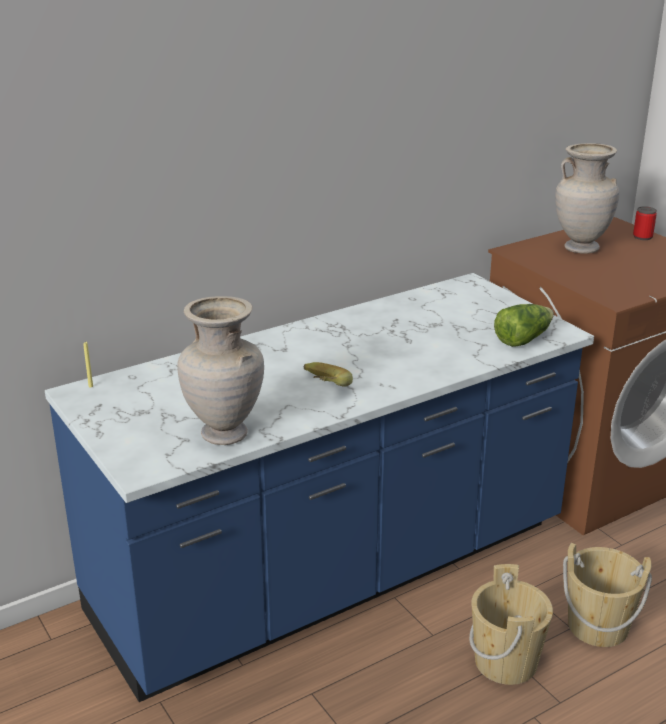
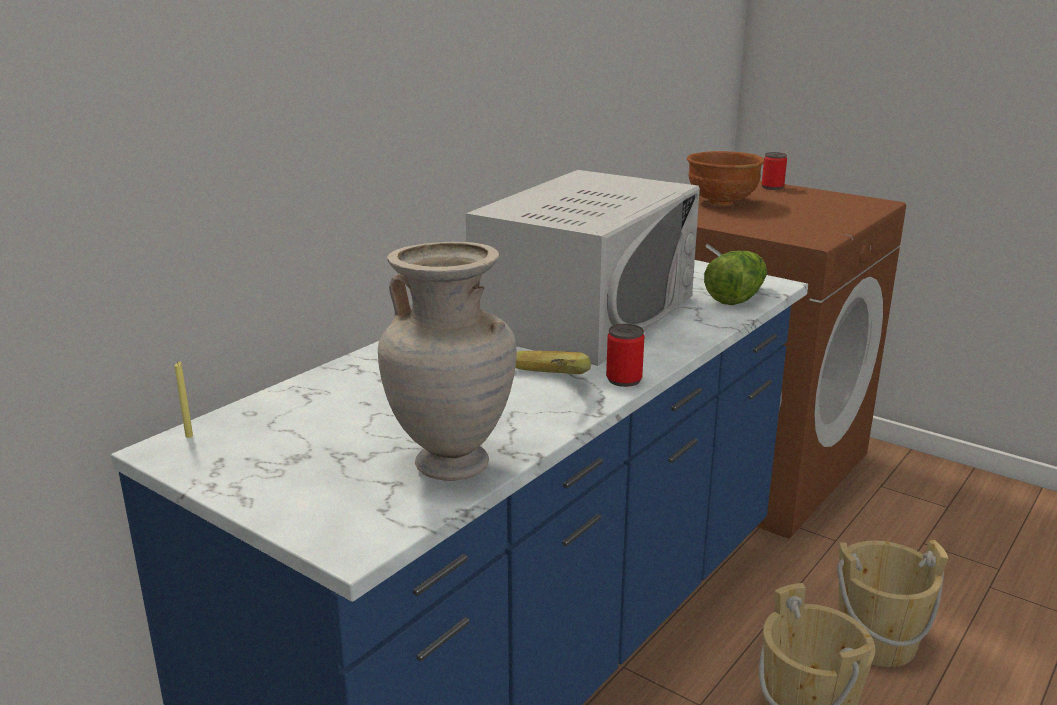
camera: 20 degrees left, 5 degrees down
(378, 394) = (624, 380): none -> can
(397, 337) = (586, 314): none -> white microwave
(581, 248) = (722, 202): beige vase -> brown bowl

